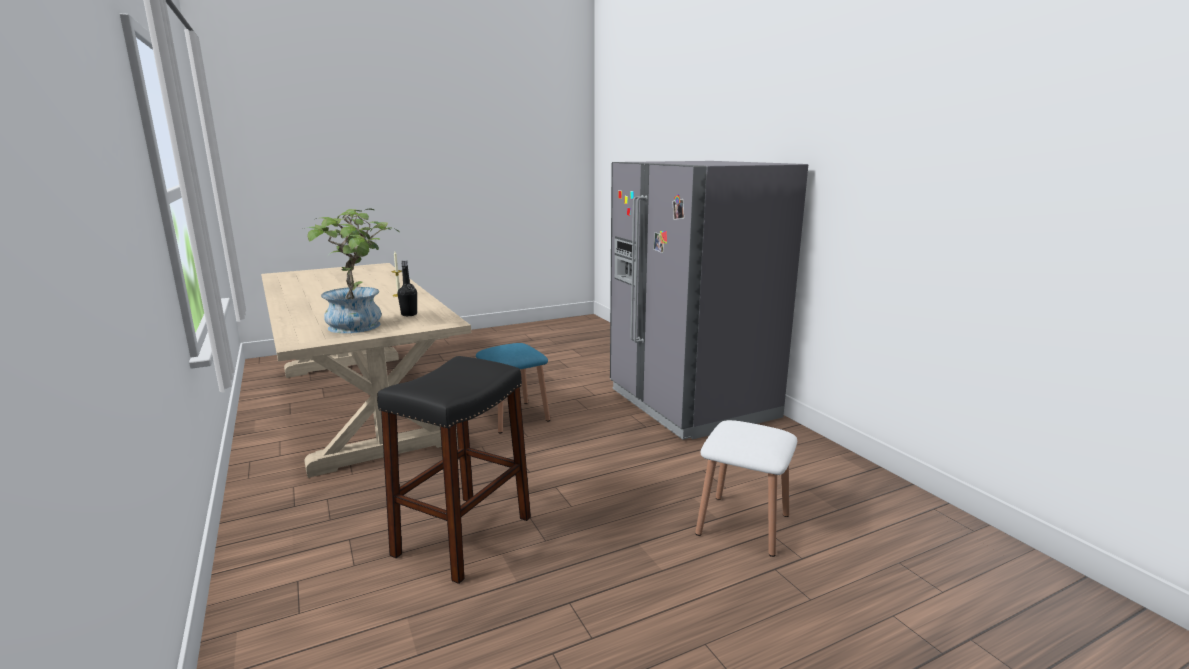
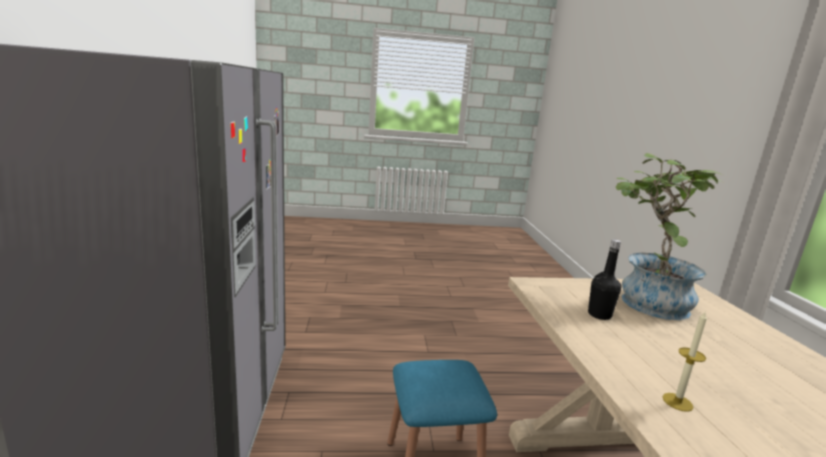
camera: 160 degrees left, 0 degrees up
(463, 535) = (502, 336): black stool -> none
(743, 524) = (332, 298): white stool -> none

